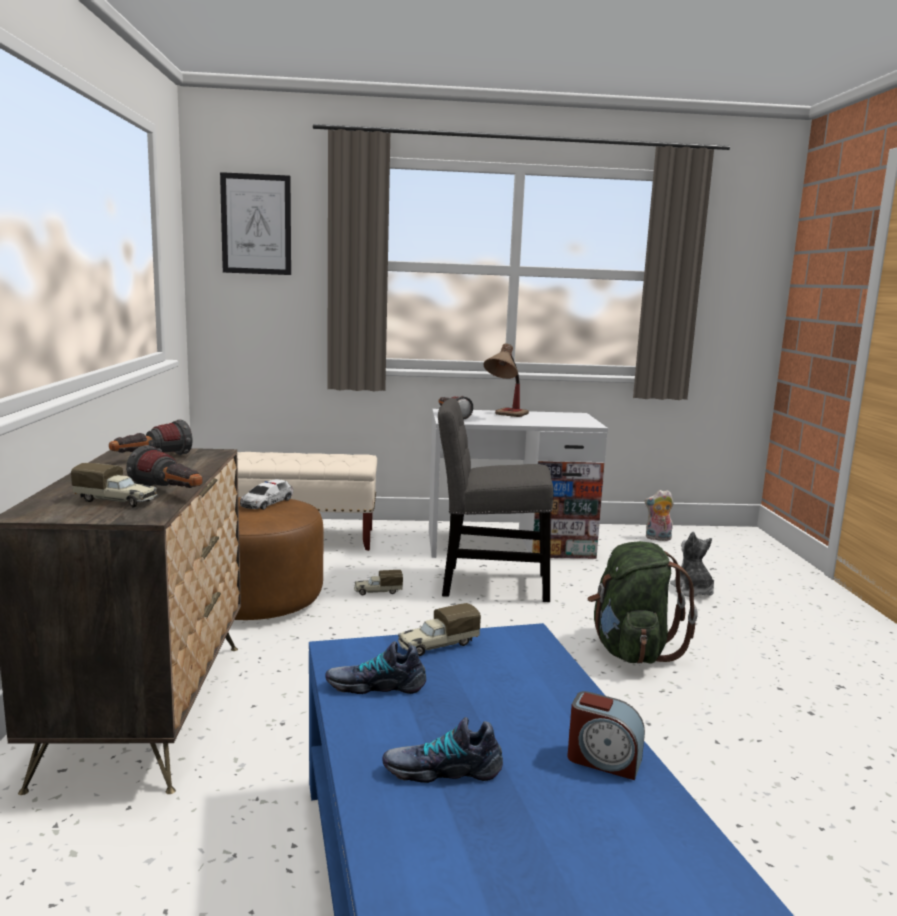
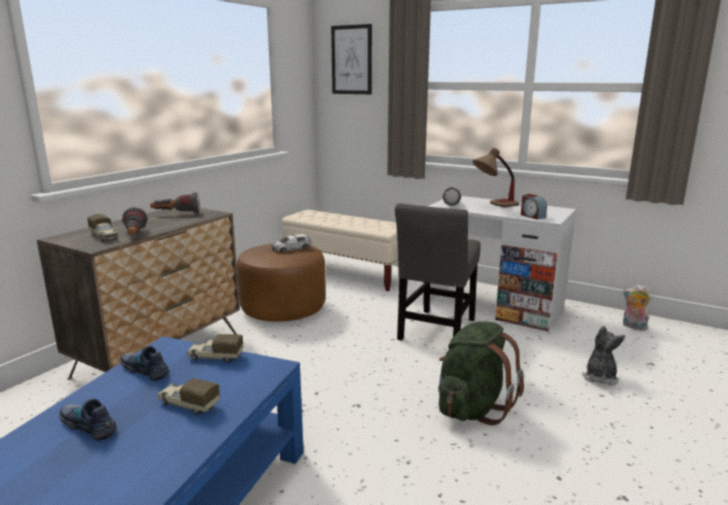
camera: 35 degrees right, 5 degrees up
(377, 591) = (356, 320): toy truck -> toy truck (188, 405)
(489, 584) = (436, 331): grey chair -> grey chair turned 105 degrees counterclockwise
(603, 760) = (166, 455): alarm clock -> alarm clock (532, 216)

